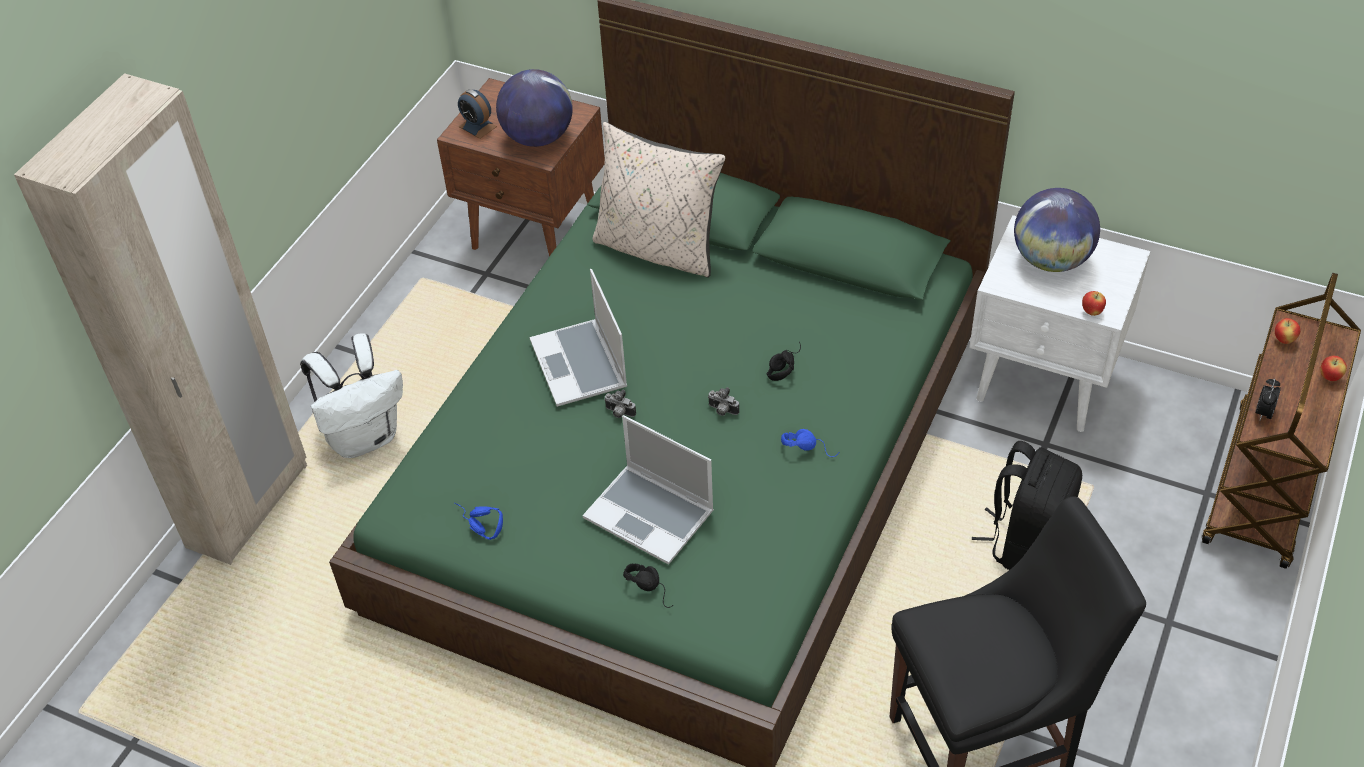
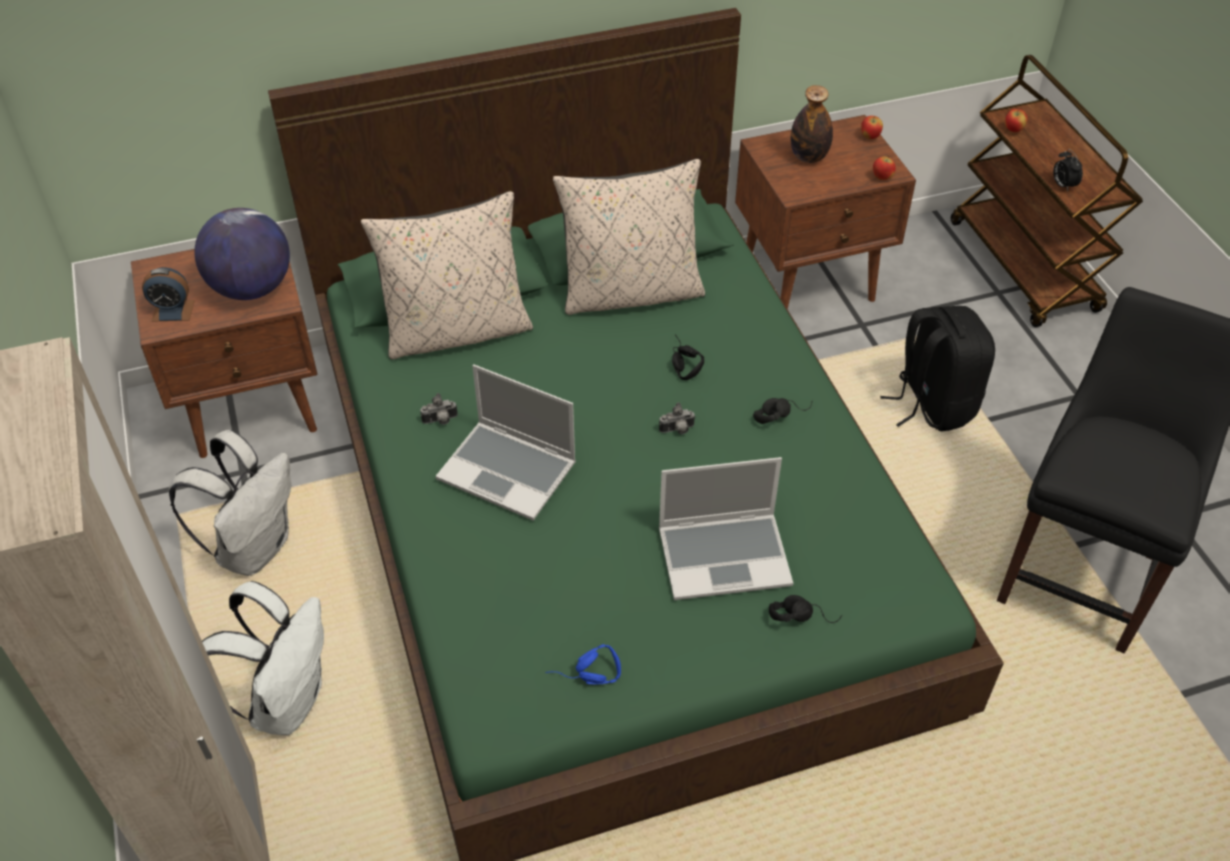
camera: 45 degrees left, 0 degrees up
(443, 328) = (254, 547): none -> white backpack
(619, 413) = (594, 489): camera -> camera (440, 421)
(810, 292) = (631, 293): none -> beige pillow
(810, 447) = (780, 413): blue headphones -> black headphones
(1044, 382) = (810, 281): white nightstand -> brown nightstand
(1051, 260) = (808, 157): globe -> bottle
(1329, 377) = (1068, 139): apple -> apple (870, 137)

